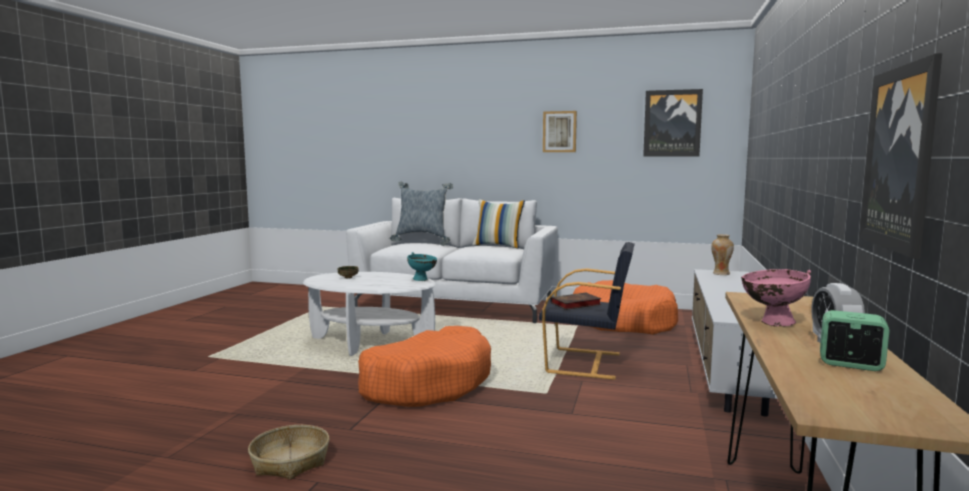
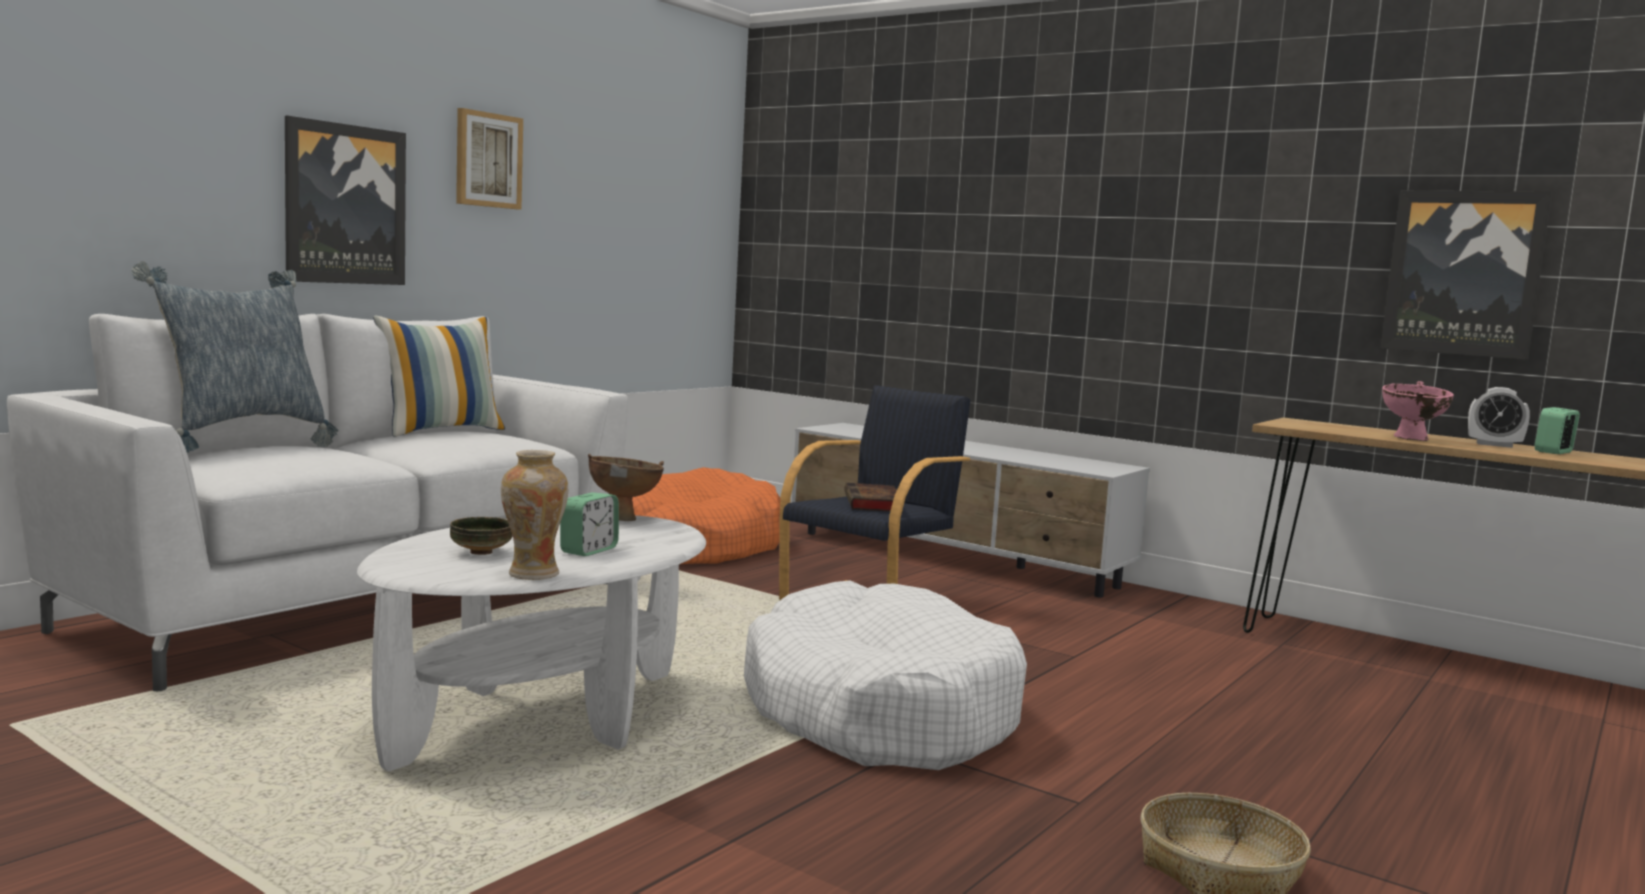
camera: 70 degrees left, 0 degrees up
(365, 283) = (588, 550): none -> alarm clock
(423, 280) = (625, 518): turquoise bowl -> brown bowl
(426, 383) = (878, 712): orange dog bed -> white dog bed
(672, 123) = (658, 170): picture -> picture (345, 204)
(721, 274) = (845, 429): vase -> vase (533, 574)

